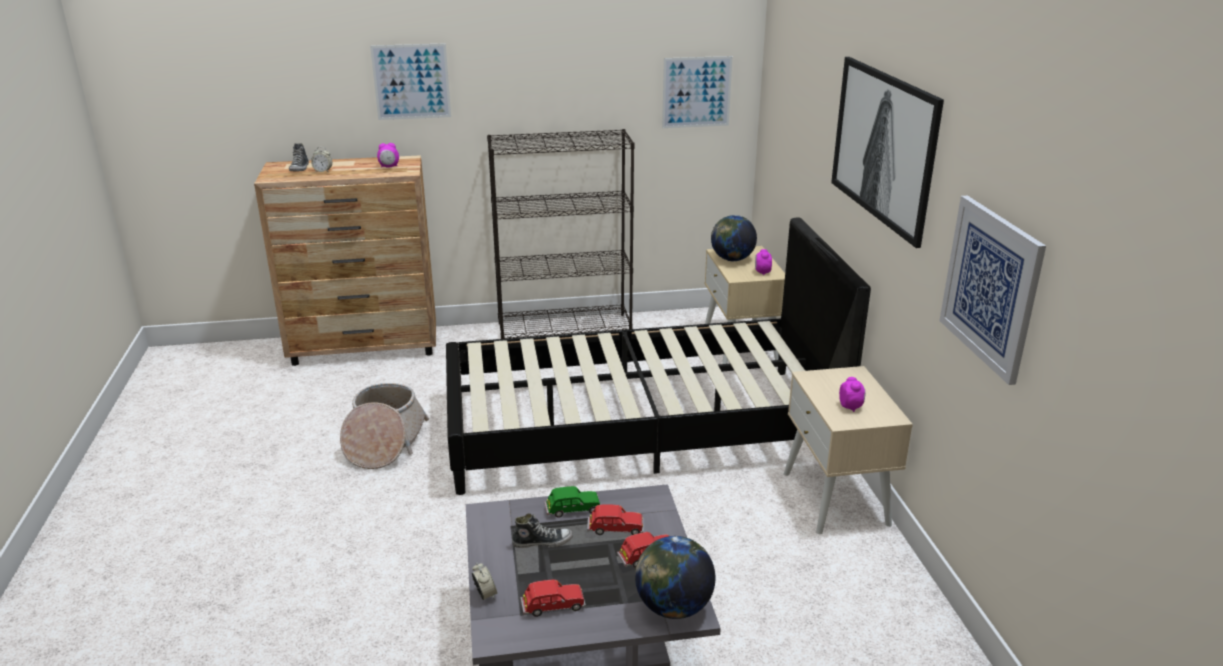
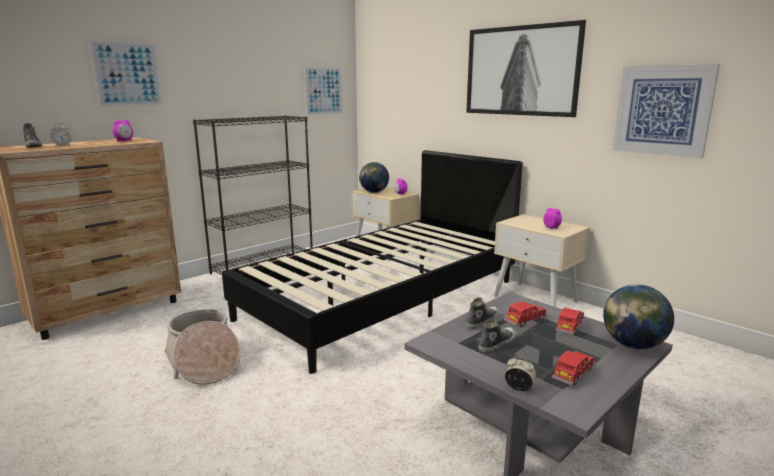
camera: 35 degrees left, 10 degrees down
(572, 510) = (481, 321): green toy car -> shoe

